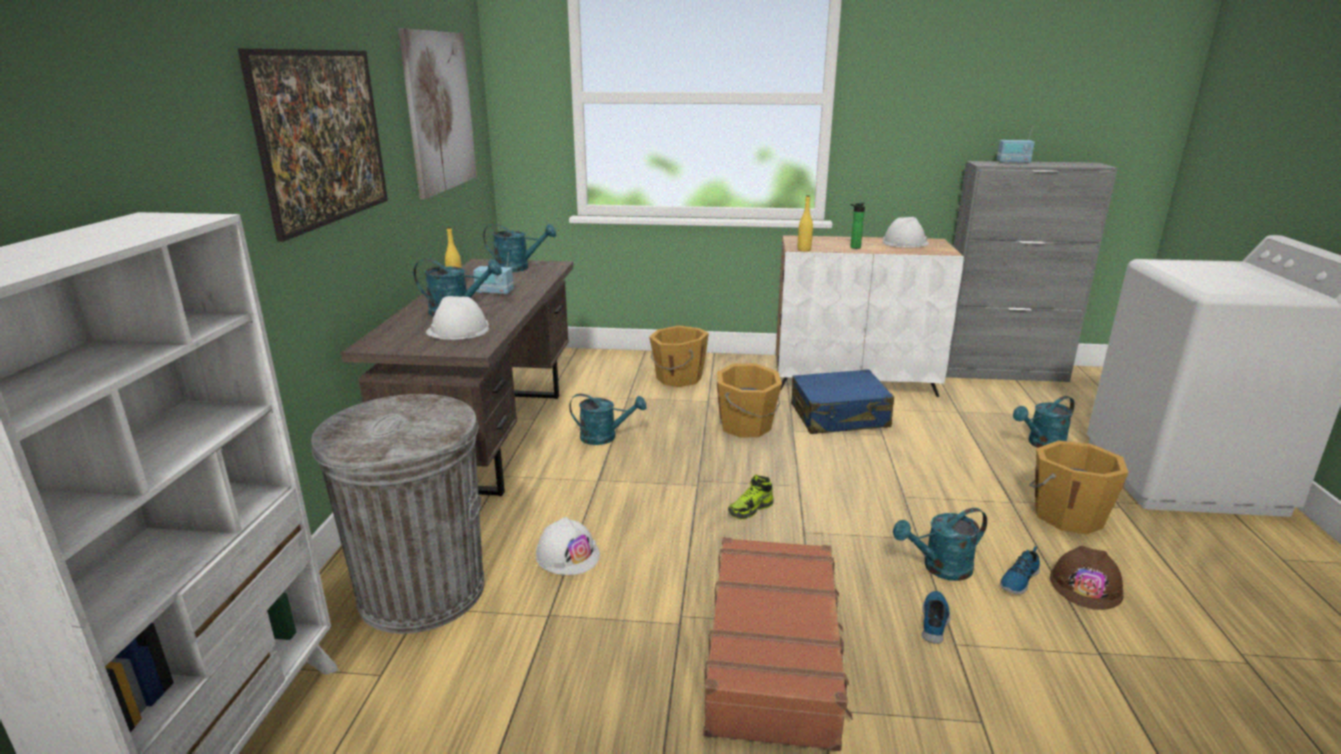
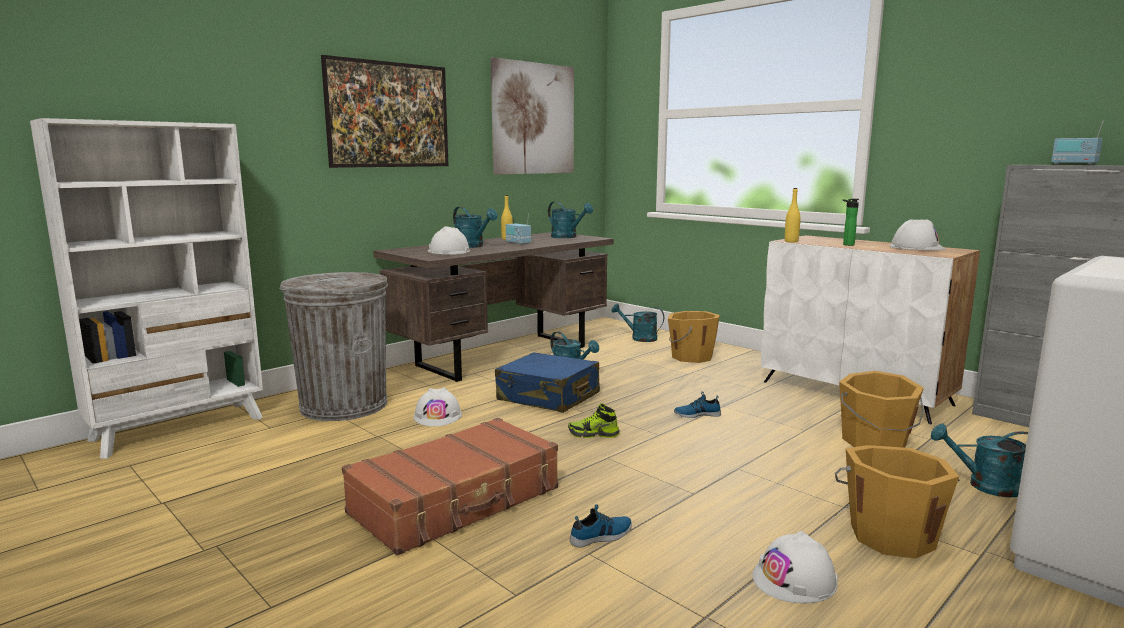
camera: 40 degrees right, 10 degrees down
(747, 426) = (689, 394): orange bucket -> orange bucket (875, 442)
(839, 416) = (787, 409): blue suitcase -> blue suitcase (548, 397)
(940, 568) = (673, 514): turquoise watering can -> turquoise watering can (639, 338)
(1018, 580) = (731, 548): shoe -> shoe (697, 414)
(1086, 586) = (794, 580): brown hard hat -> white hard hat

